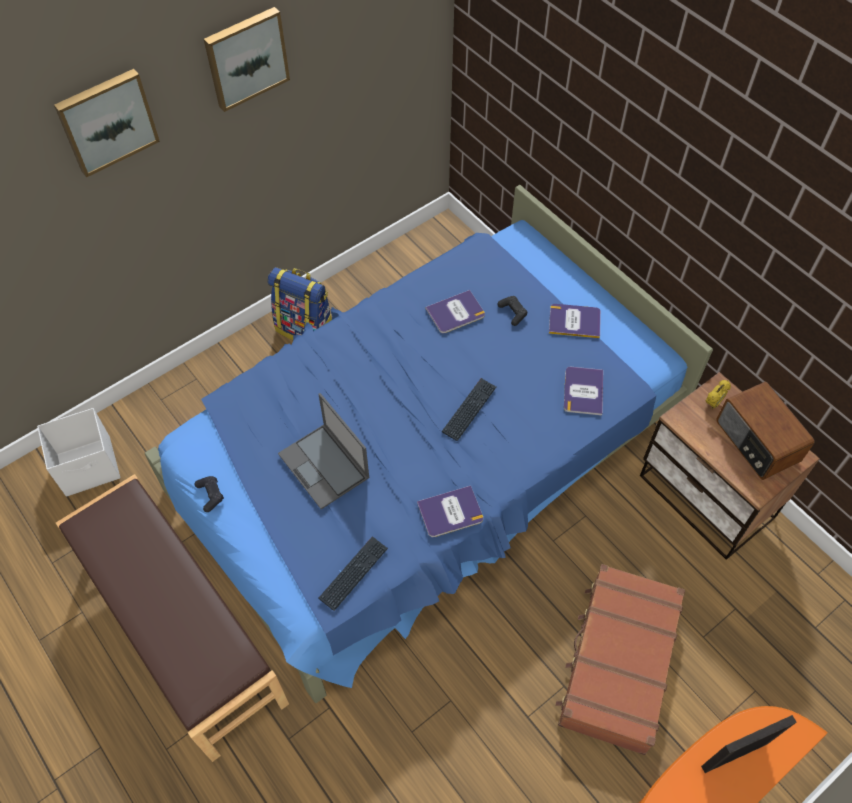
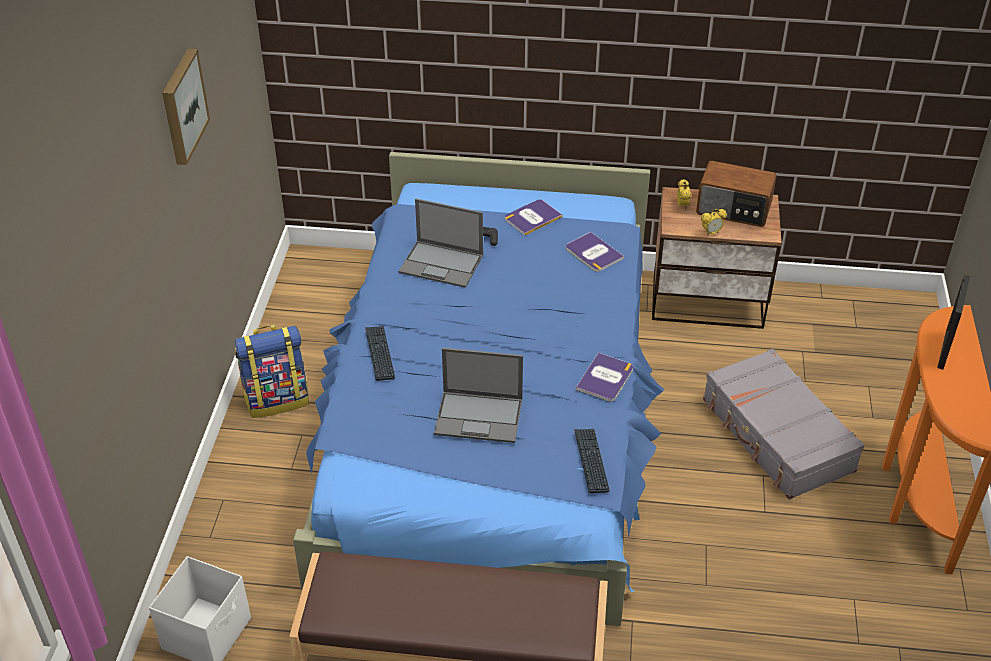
camera: 45 degrees left, 15 degrees down
(106, 121) = (129, 199): picture -> none
(210, 495) = (414, 501): black game controller -> none
(455, 313) = (442, 264): book -> laptop
(469, 410) = (534, 313): keyboard -> keyboard (379, 353)
(617, 663) = (776, 436): brown suitcase -> grey suitcase
(706, 449) = (711, 233): none -> alarm clock

